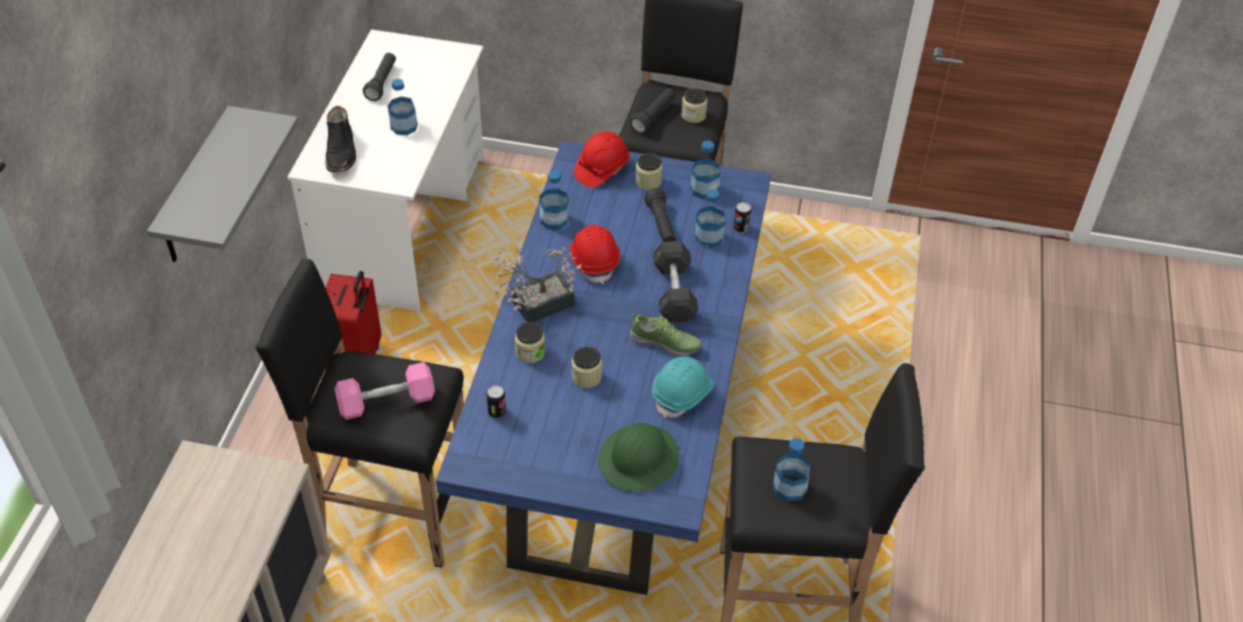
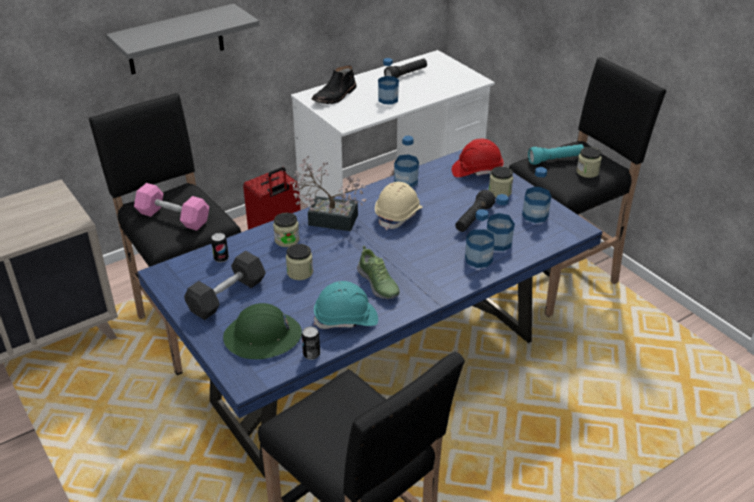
camera: 45 degrees right, 10 degrees down
(594, 261) = (399, 215): red hard hat -> beige hard hat
(653, 117) = (555, 160): black flashlight -> turquoise flashlight
(674, 292) = (427, 260): grey dumbbell -> grey dumbbell (227, 296)
(741, 228) = (531, 250): can -> can (311, 354)
(790, 487) = (336, 423): bottle -> bottle (478, 259)

